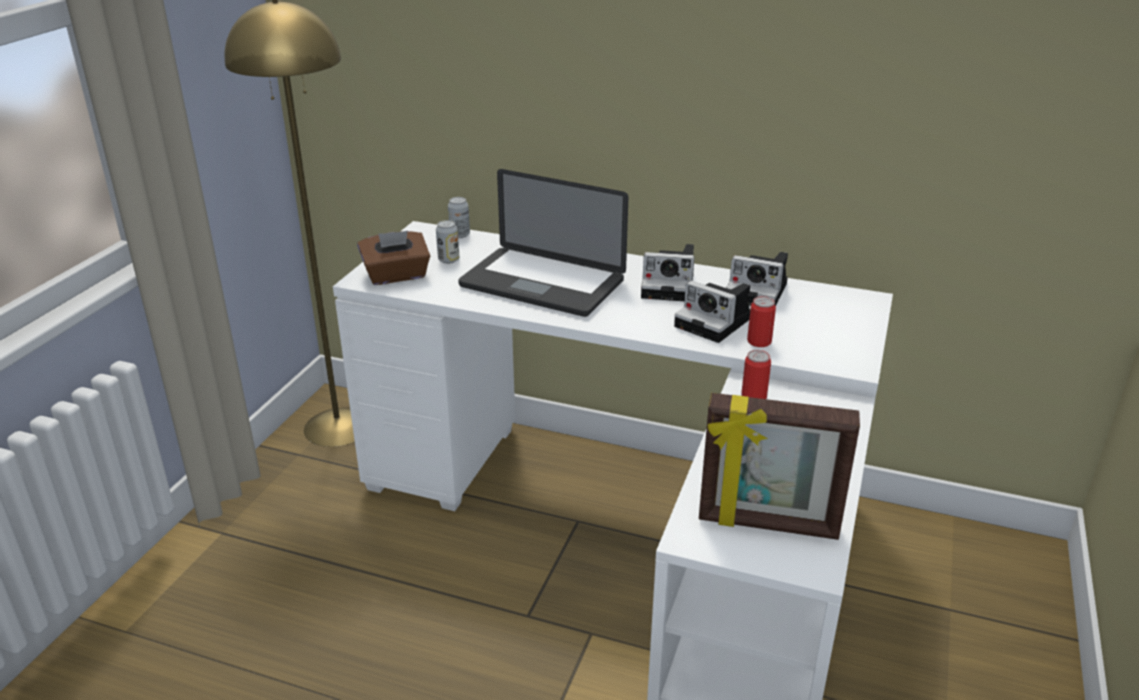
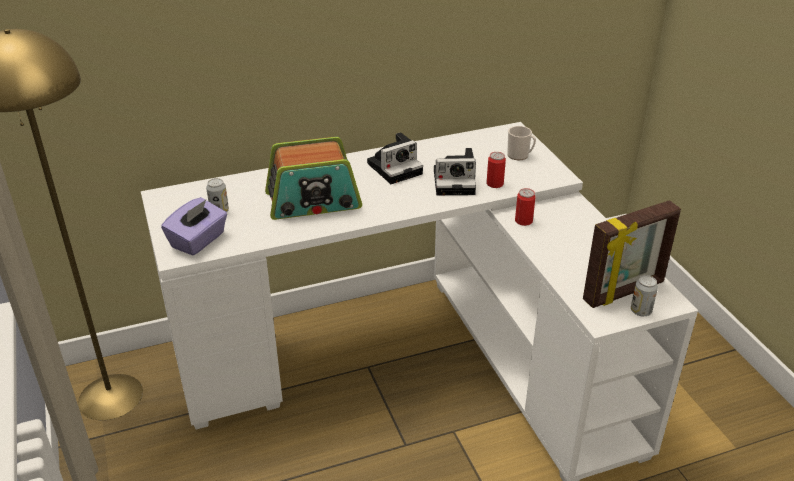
camera: 40 degrees left, 5 degrees up
(396, 276) = (198, 241): brown tissue box -> purple tissue box
(459, 235) = (197, 188): can -> can (641, 311)
(542, 284) = (313, 201): laptop -> radio
(759, 292) = (452, 150): camera -> none
(836, 326) = (520, 155): none -> mug

